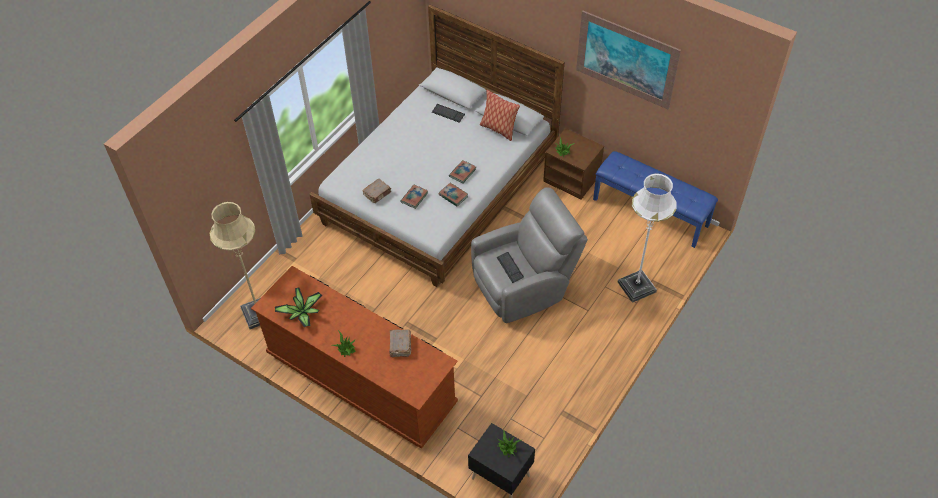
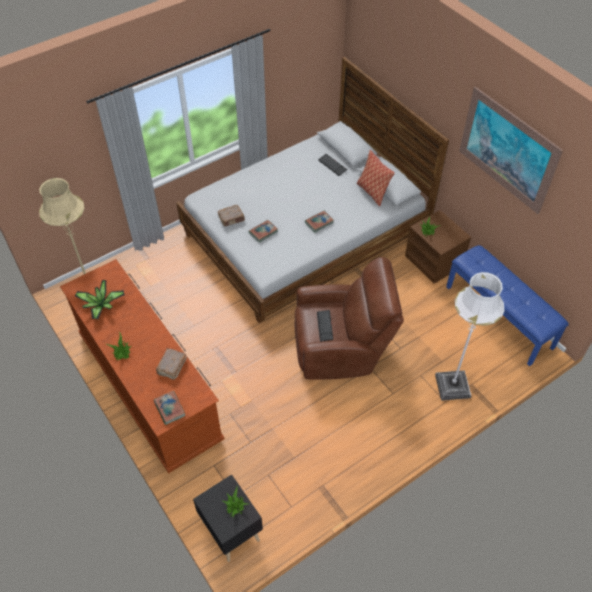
camera: 20 degrees right, 0 degrees up
(453, 196) = (300, 241): book -> book (169, 408)
(524, 285) = (341, 348): grey armchair -> brown armchair

